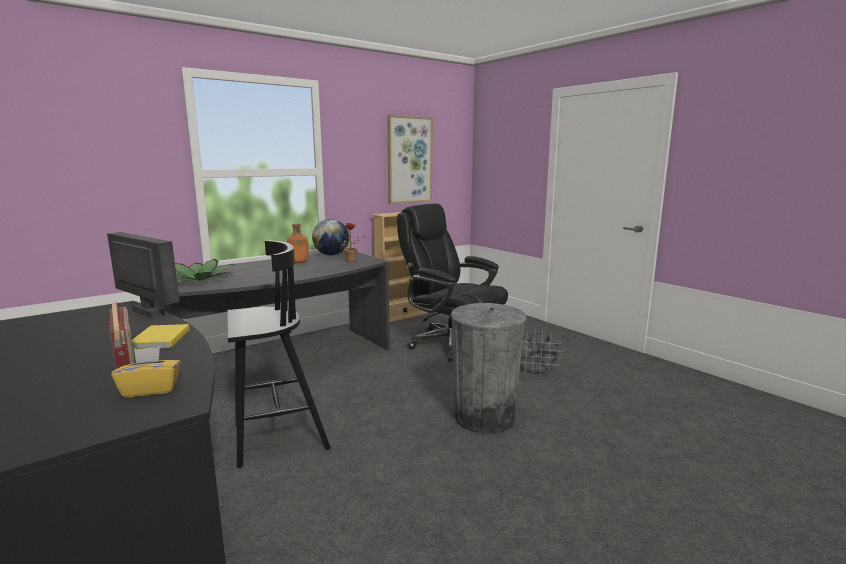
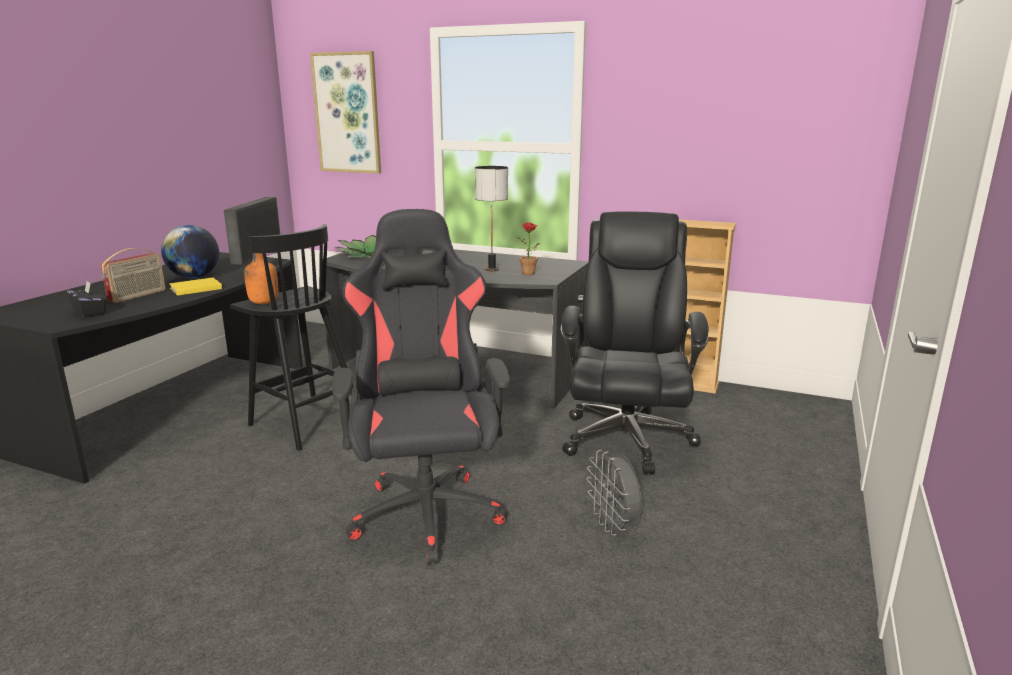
camera: 60 degrees right, 5 degrees up
(151, 389) = (90, 312): yellow tissue box -> black tissue box
(298, 262) = (485, 262): orange bottle -> orange bottle (263, 303)
(323, 264) = (492, 269): none -> table lamp
(331, 255) = (545, 262): globe -> globe (194, 277)
(409, 160) = (736, 136): picture -> picture (347, 113)
(484, 418) = (427, 517): grey trash can -> black office chair

